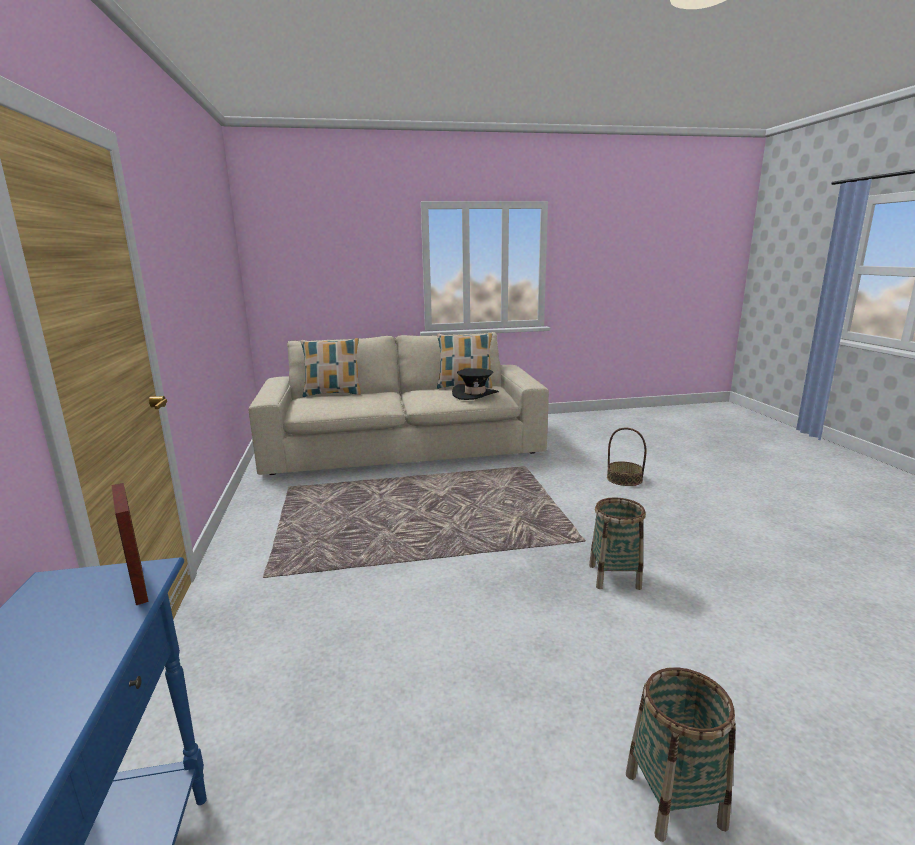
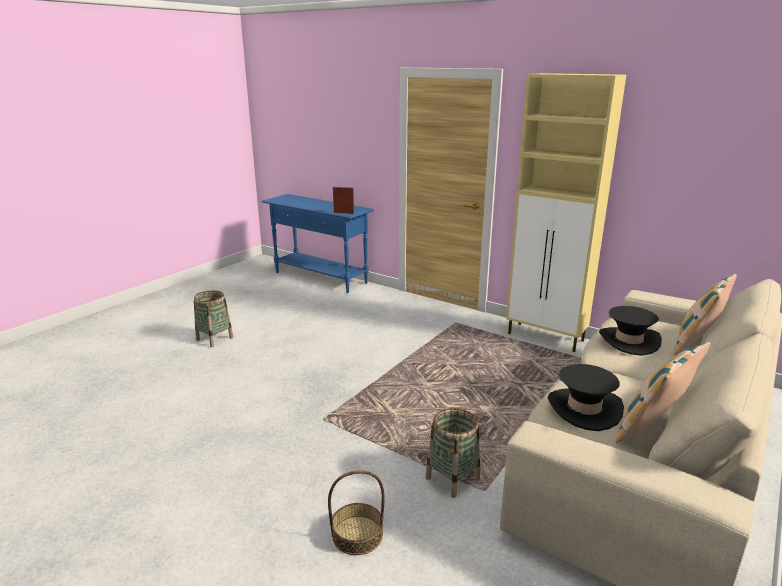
camera: 135 degrees right, 5 degrees up
(251, 514) = (546, 337): none -> beige cabinet
(359, 402) = (628, 341): none -> black hat
(614, 576) = (282, 402): basket -> basket (452, 478)

